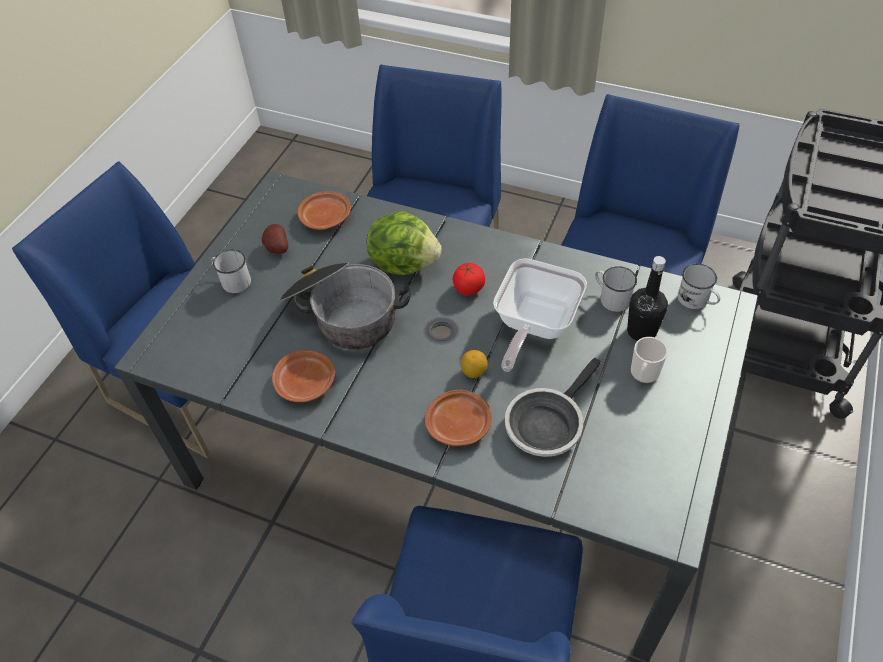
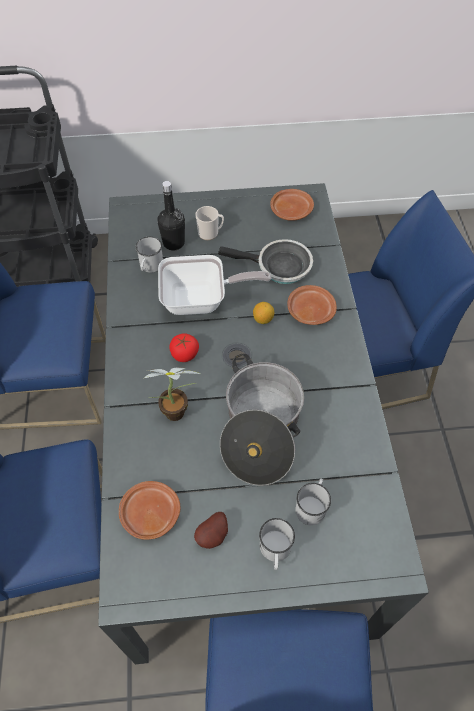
camera: 120 degrees left, 5 degrees up
(306, 383) = (340, 420): brown plate -> brown plate (291, 210)
(404, 262) = (178, 413): lettuce -> potted plant
(697, 301) = (130, 223): white mug -> white mug (312, 506)

